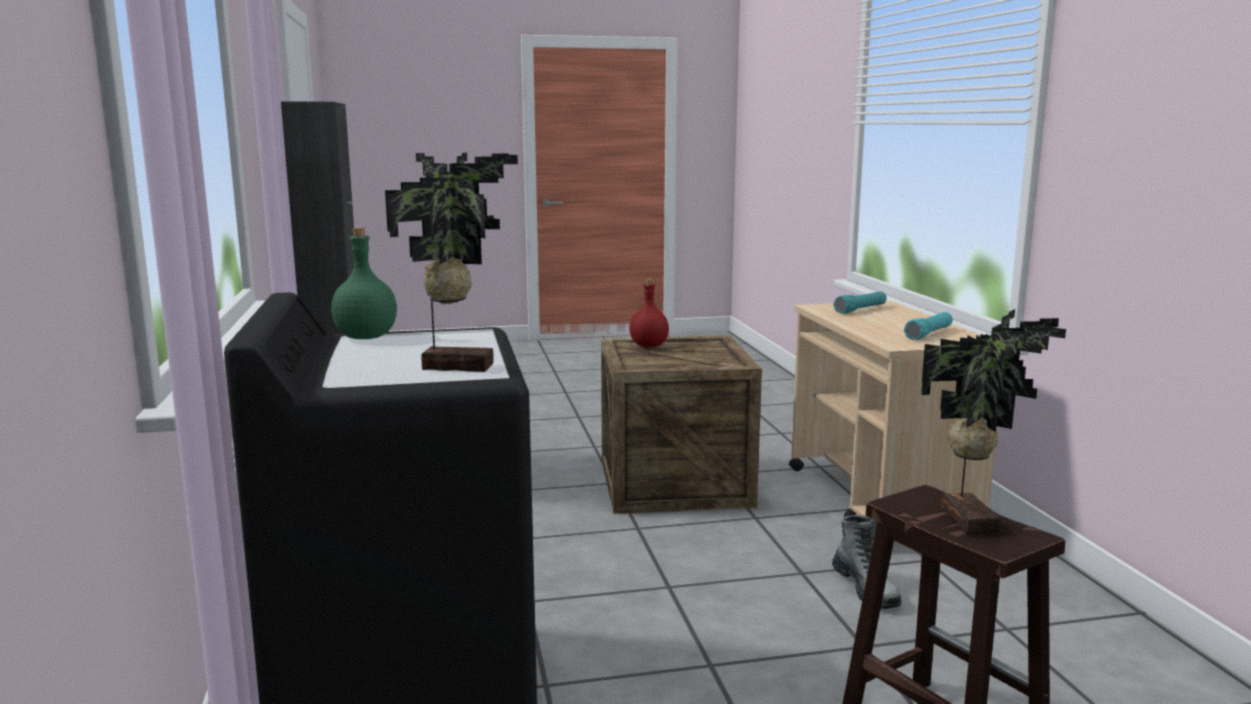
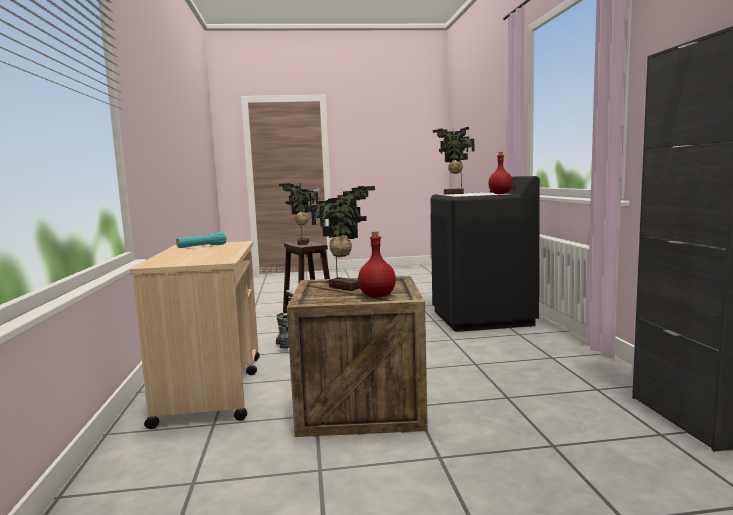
camera: 175 degrees left, 5 degrees down
(365, 337) = (500, 194): green bottle -> red bottle
(690, 357) = (346, 287): none -> potted plant
(860, 310) = (192, 259): turquoise flashlight -> none

